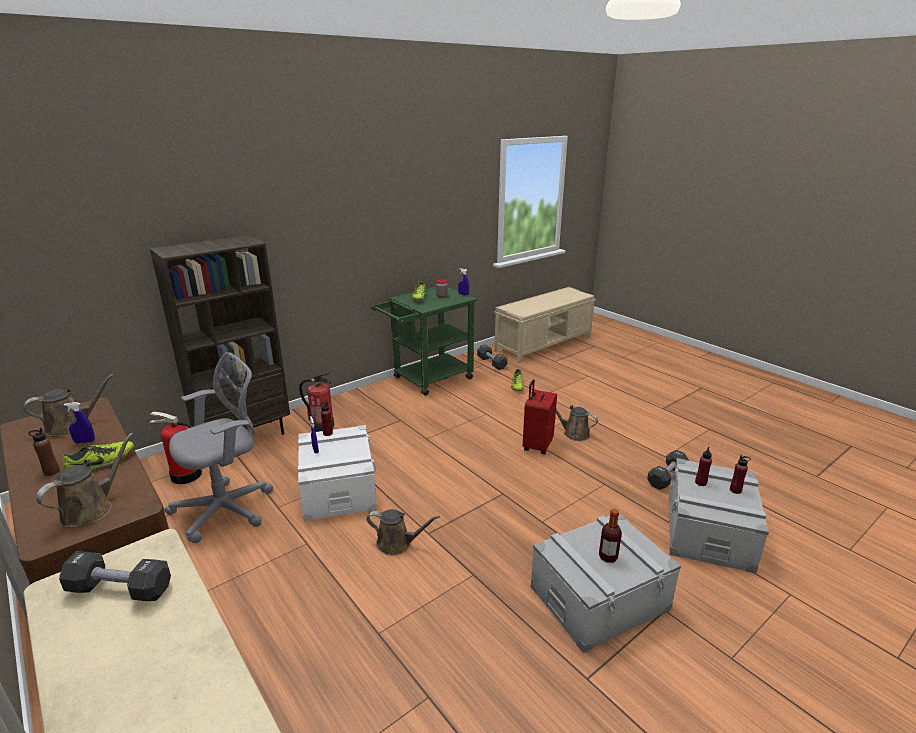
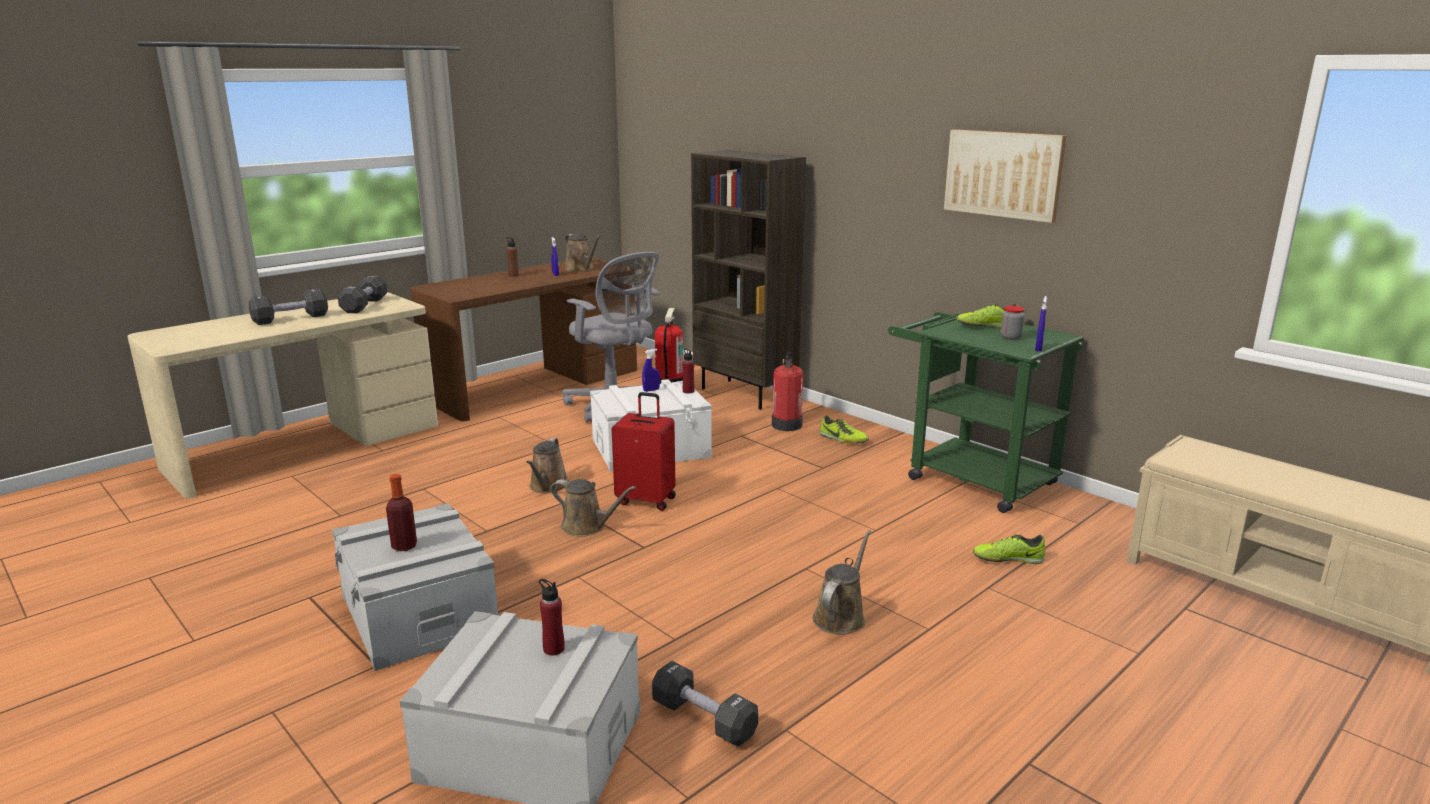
camera: 85 degrees right, 5 degrees down
(91, 509) = (459, 289): brown watering can -> brown watering can (587, 527)
(102, 463) = (520, 282): shoe -> shoe (843, 440)
(391, 214) = (1003, 174): none -> picture
(491, 363) = (1096, 531): black dumbbell -> black dumbbell (290, 319)
(537, 446) = (783, 576): red suitcase -> red suitcase (647, 500)
(735, 490) = (525, 687): red bottle -> none

